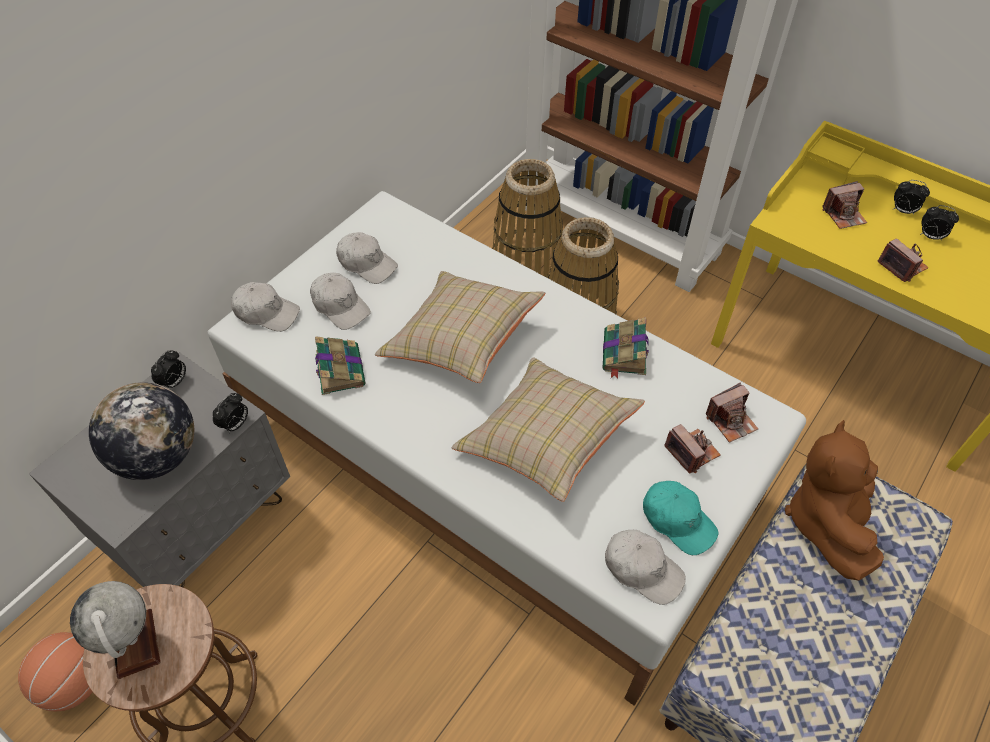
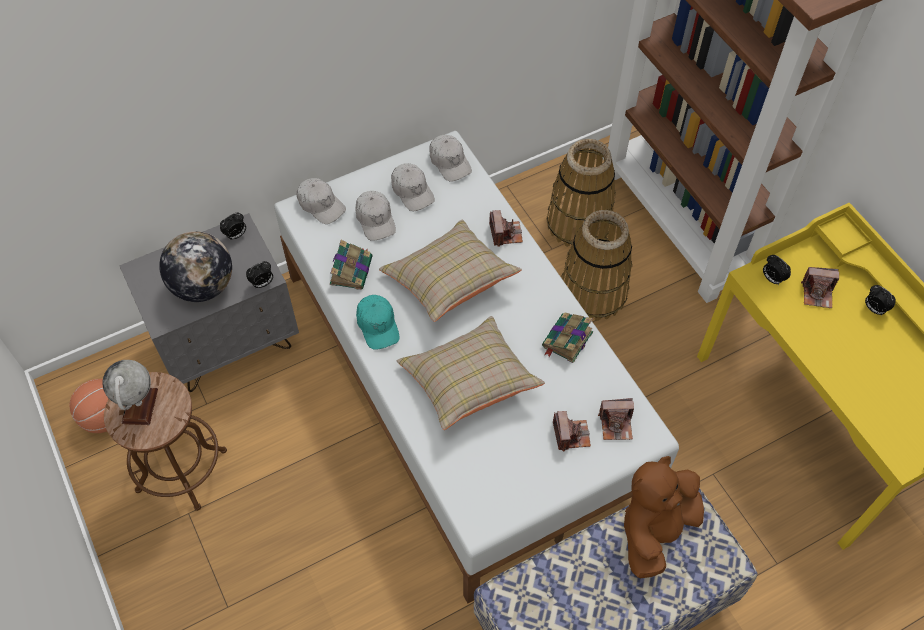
camera: 25 degrees right, 5 degrees up
(642, 569) = (483, 500): white cap -> white cap (450, 162)
(677, 520) = (529, 479): turquoise cap -> turquoise cap (378, 325)
(902, 266) = (835, 357): camera -> camera (505, 233)
(930, 236) = (881, 341): alarm clock -> alarm clock (772, 279)

